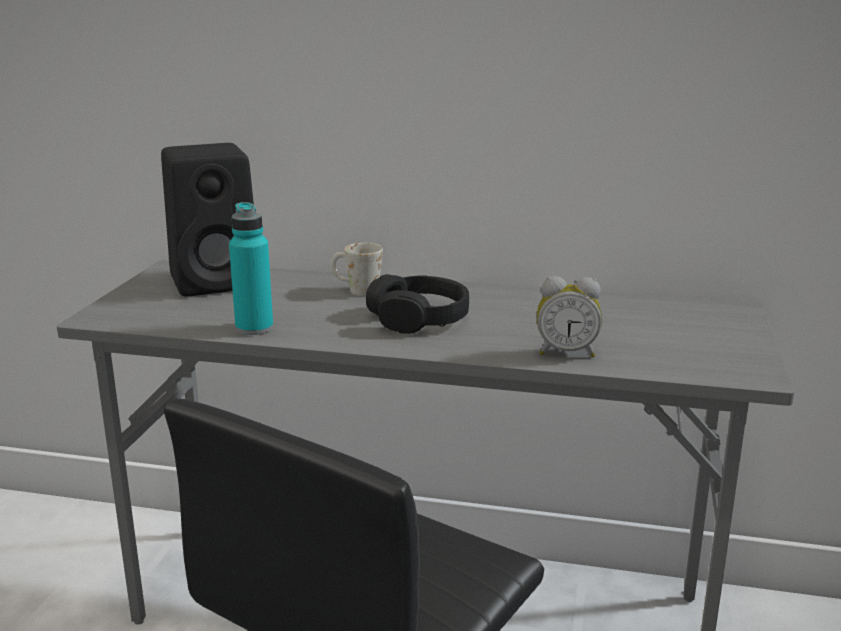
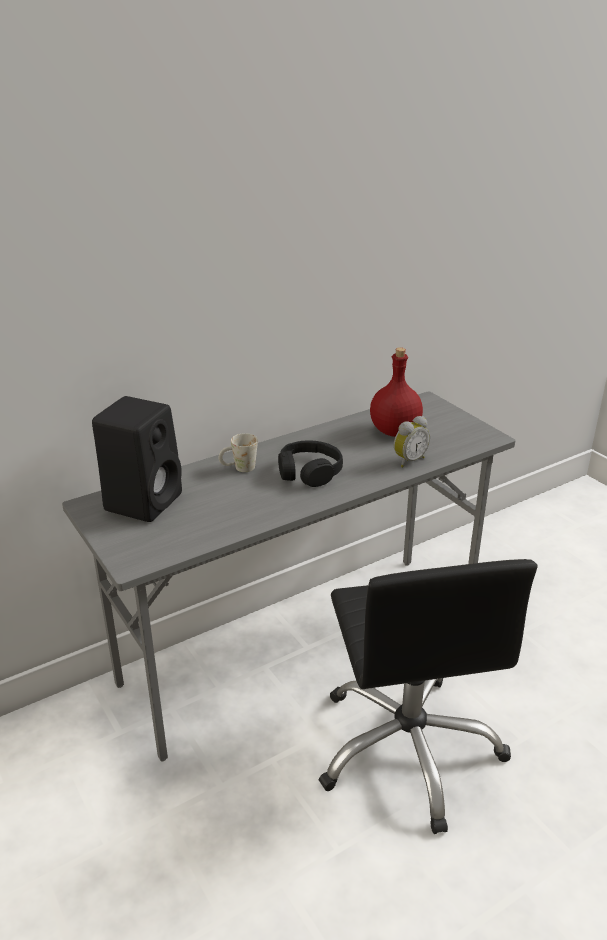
camera: 45 degrees left, 10 degrees up
(254, 328) = (241, 522): turquoise bottle -> none
(613, 322) = (395, 432): none -> red bottle

